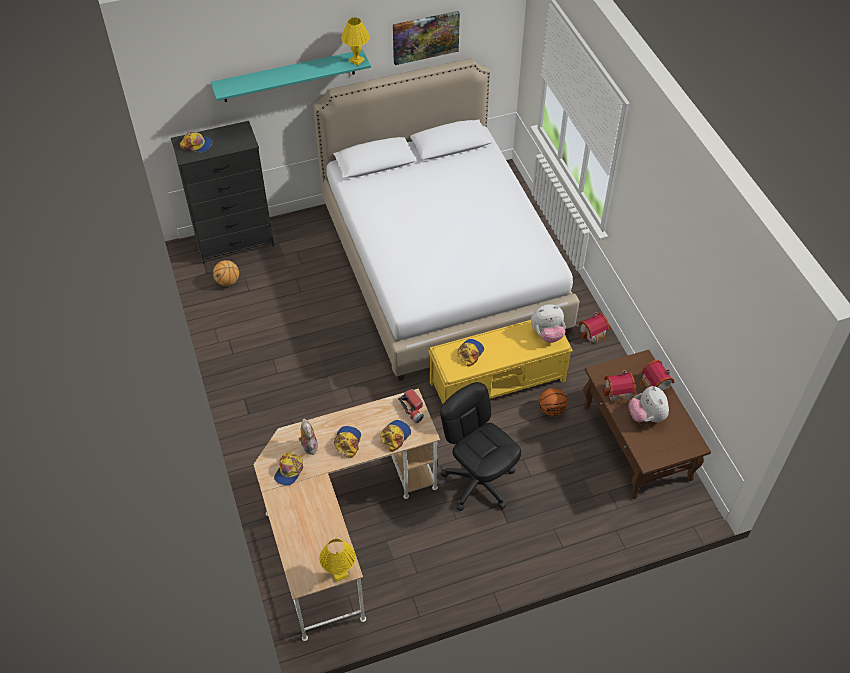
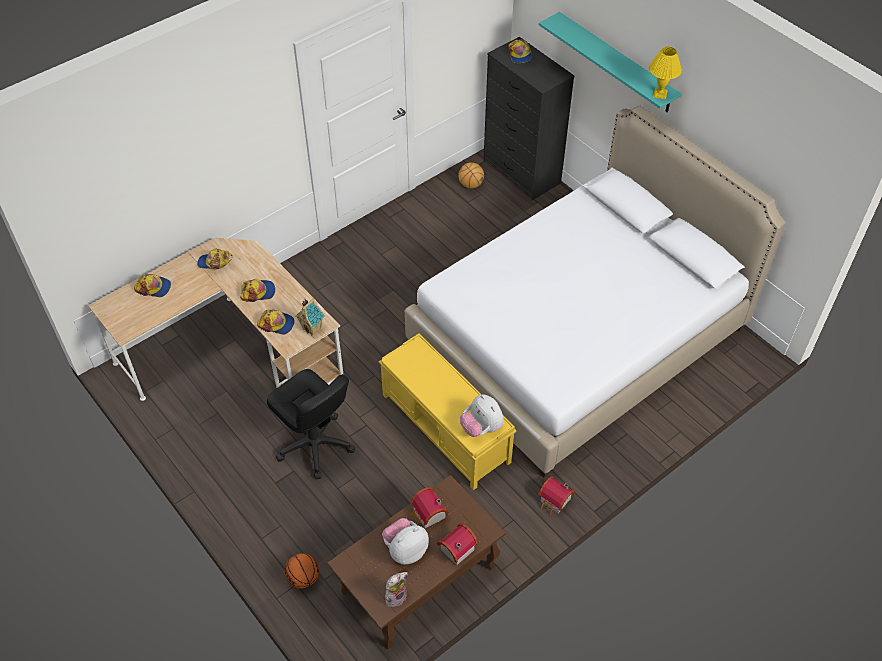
camera: 70 degrees right, 0 degrees up
(308, 446) = (245, 267): plush toy -> plush toy (395, 596)
(340, 573) = (119, 328): yellow table lamp -> none
(413, 409) = (312, 328): flashlight -> toy house
(425, 37) = (740, 134): picture -> none
(470, 353) = (425, 367): cap -> cap (153, 287)
(478, 482) = (315, 445): black office chair -> black office chair turned 105 degrees clockwise
(551, 410) = (429, 486): basketball -> basketball (303, 578)

